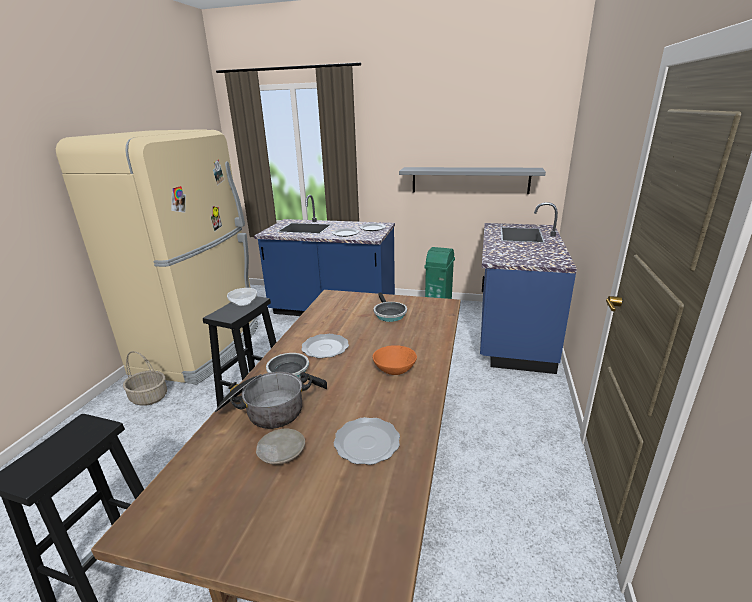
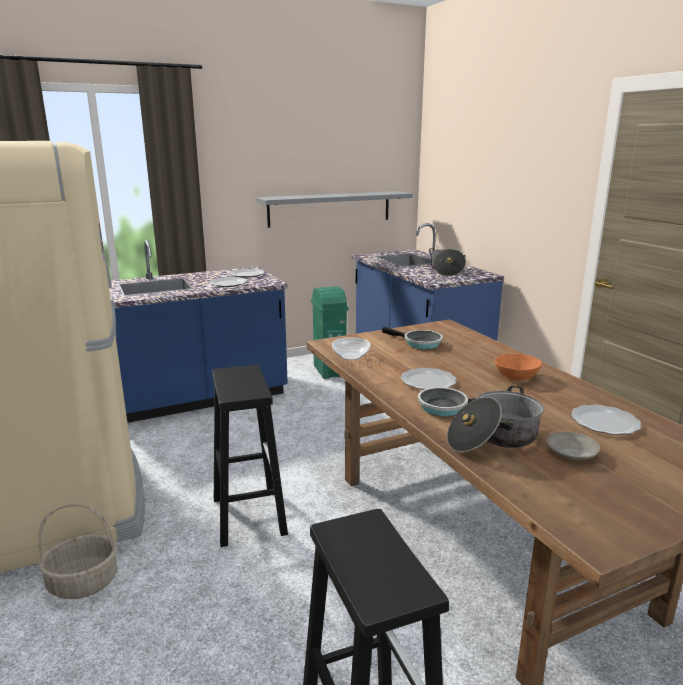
camera: 40 degrees left, 5 degrees down
(244, 303) = (237, 376): bowl -> bowl (351, 356)
(530, 252) = (446, 270): none -> cooking pot

